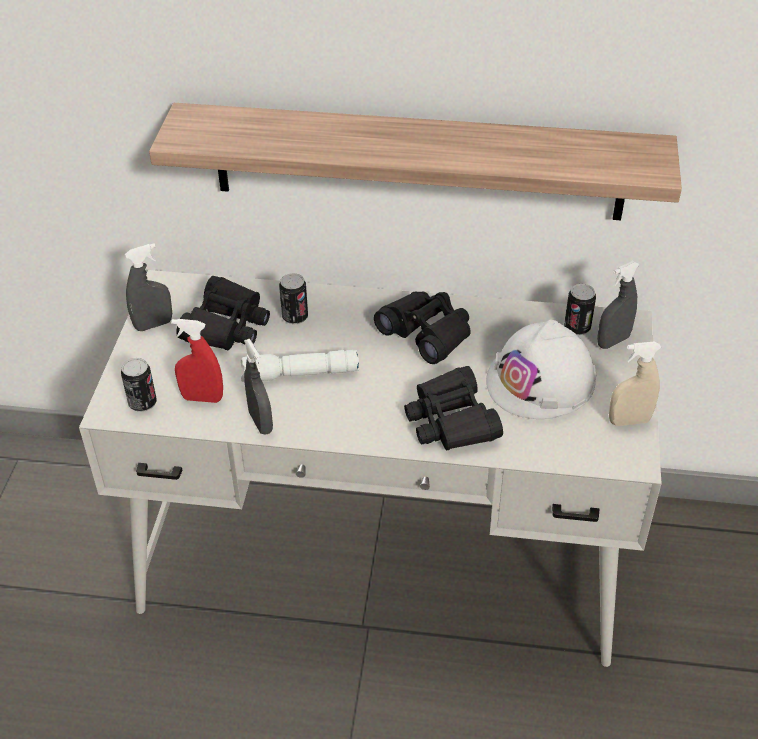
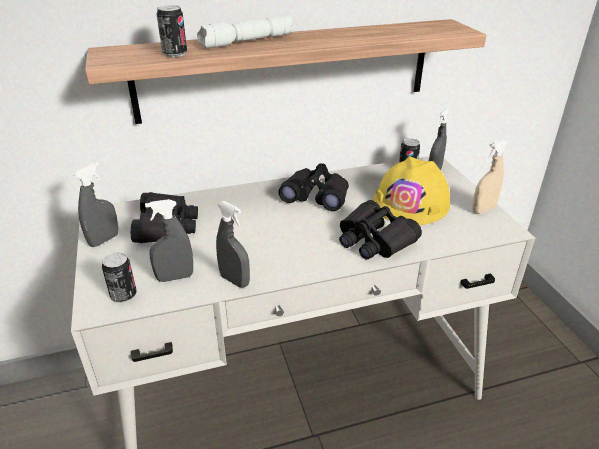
camera: 25 degrees left, 10 degrees down
(202, 398) = (175, 277): red spray bottle -> grey spray bottle
(295, 317) = (216, 209): can -> can (175, 54)
(299, 375) = (244, 242): white flashlight -> white flashlight (246, 42)
(541, 381) = (411, 203): white hard hat -> yellow hard hat

